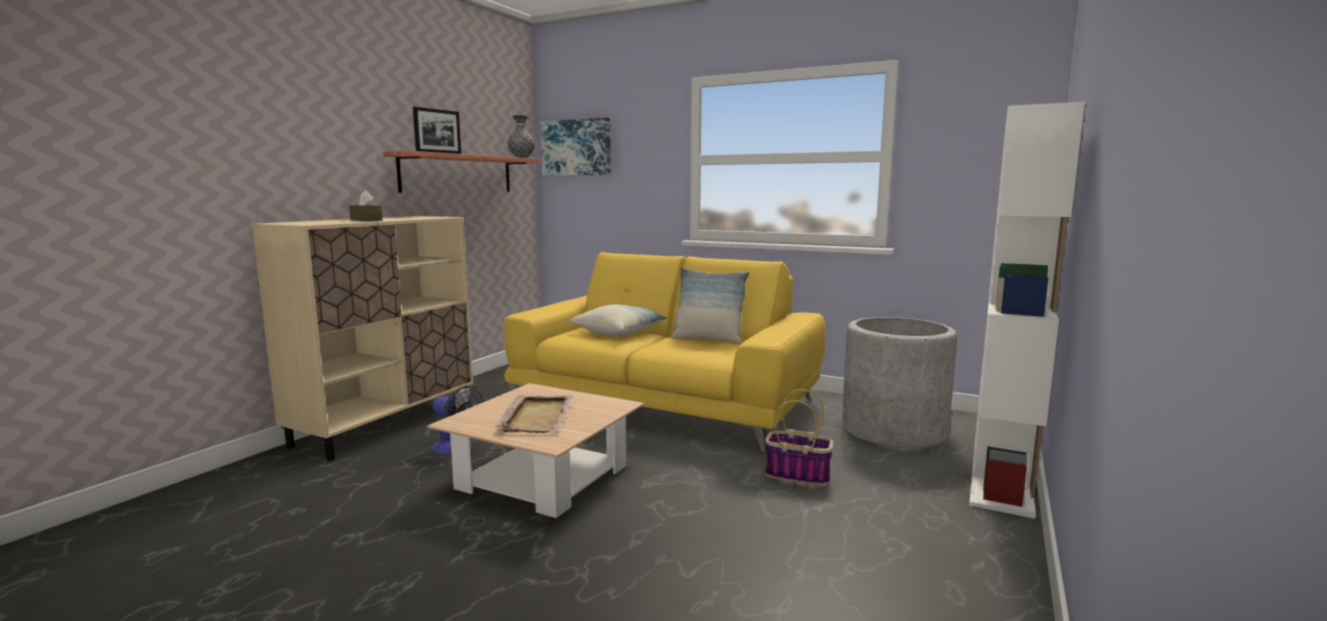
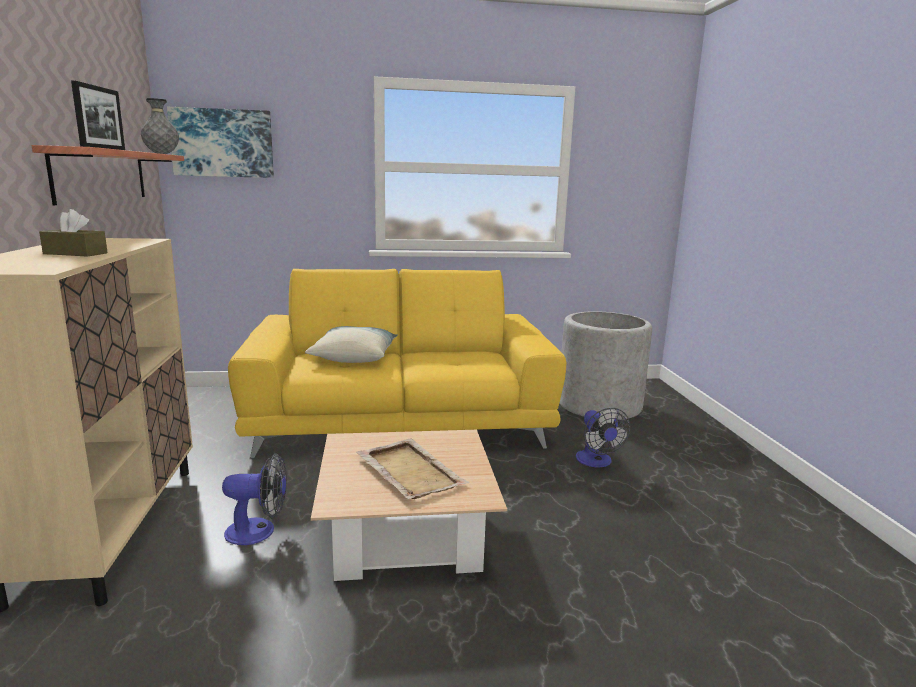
camera: 35 degrees left, 5 degrees up
(708, 339) = (451, 352): pillow -> none
(798, 475) = (596, 462): basket -> fan
(1002, 472) = (698, 422): white bookcase -> none

